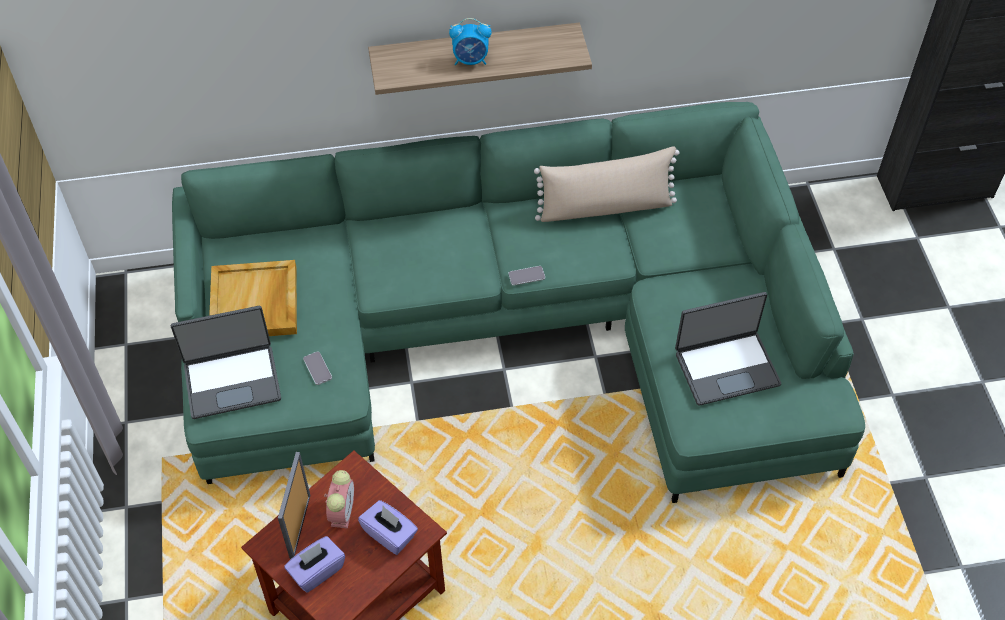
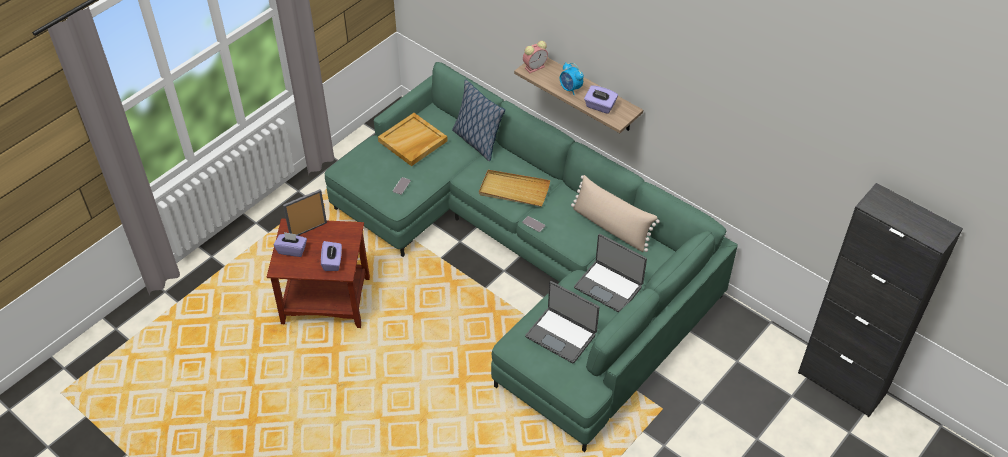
camera: 50 degrees right, 5 degrees down
(232, 380) = (366, 163): laptop -> laptop (609, 286)
(328, 238) = (477, 141): none -> pillow
(342, 511) = (329, 238): alarm clock -> alarm clock (535, 67)
(452, 257) = (514, 190): none -> beige tray
(532, 54) = (600, 106): none -> purple tissue box

